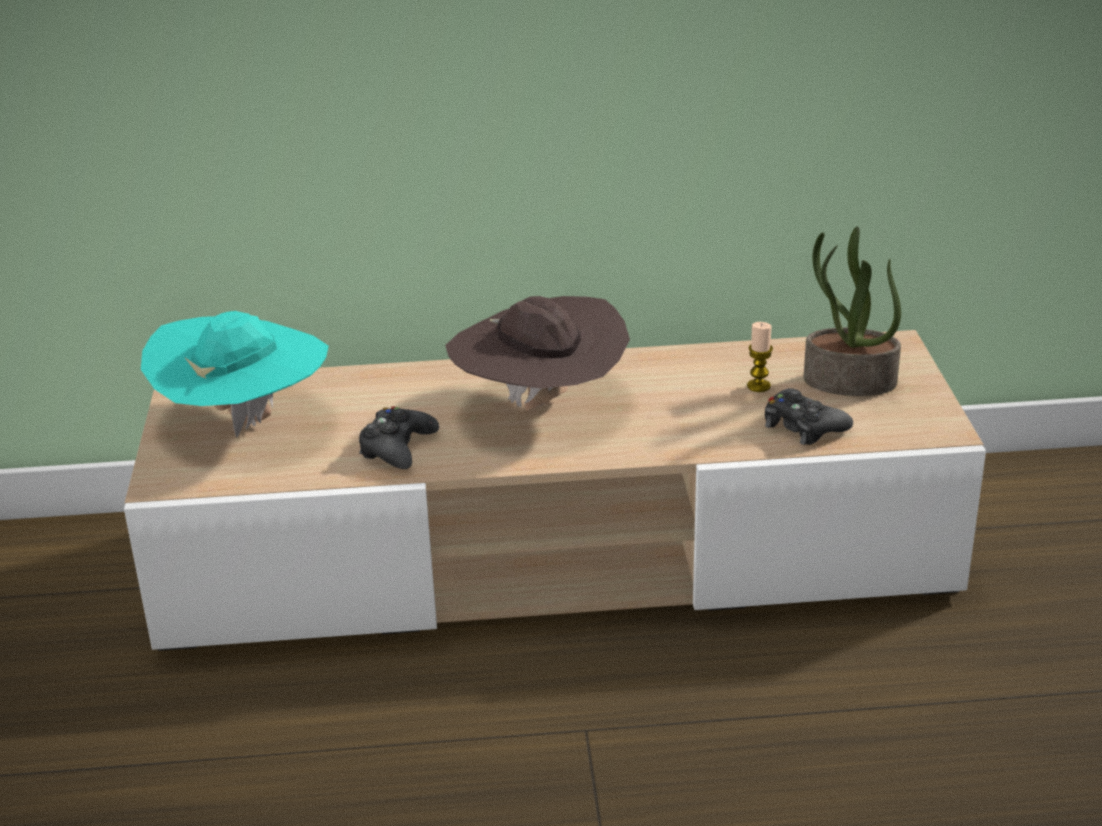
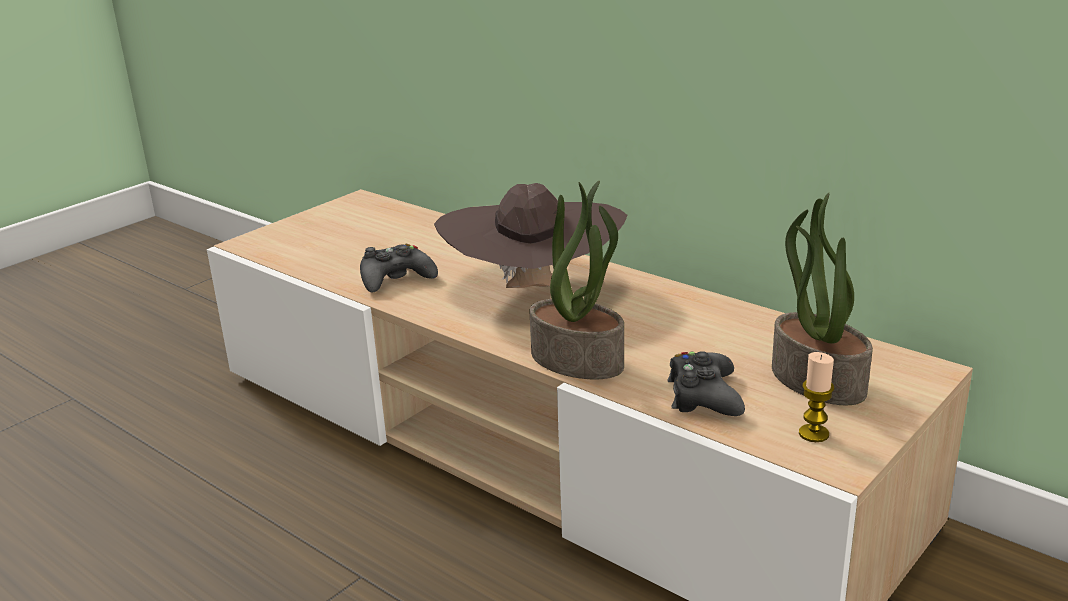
camera: 45 degrees right, 5 degrees down
(244, 421) = (352, 228): turquoise hat -> none
(678, 442) = (579, 360): none -> potted plant
(758, 386) = (725, 349): candle -> candle (813, 434)

